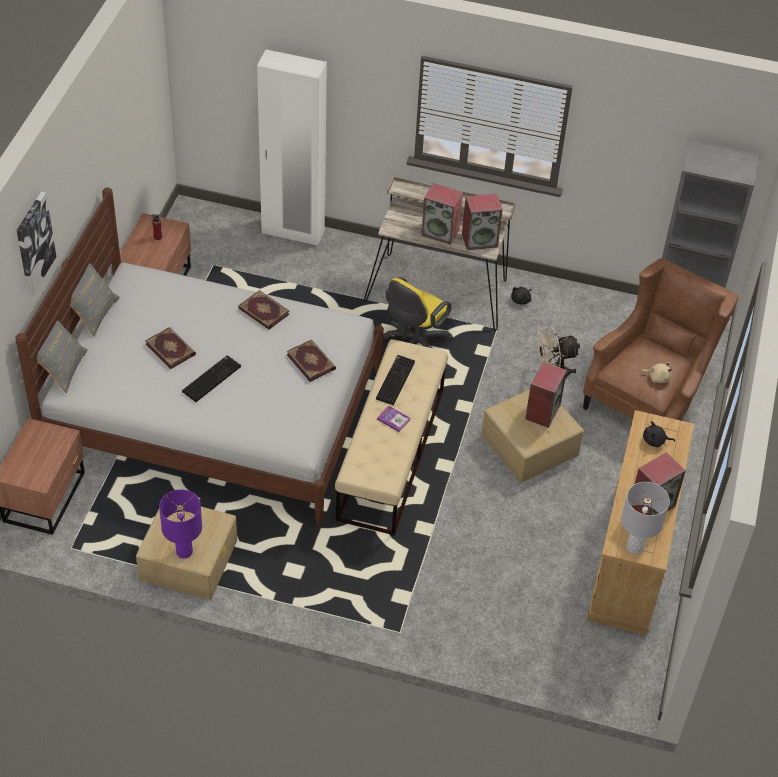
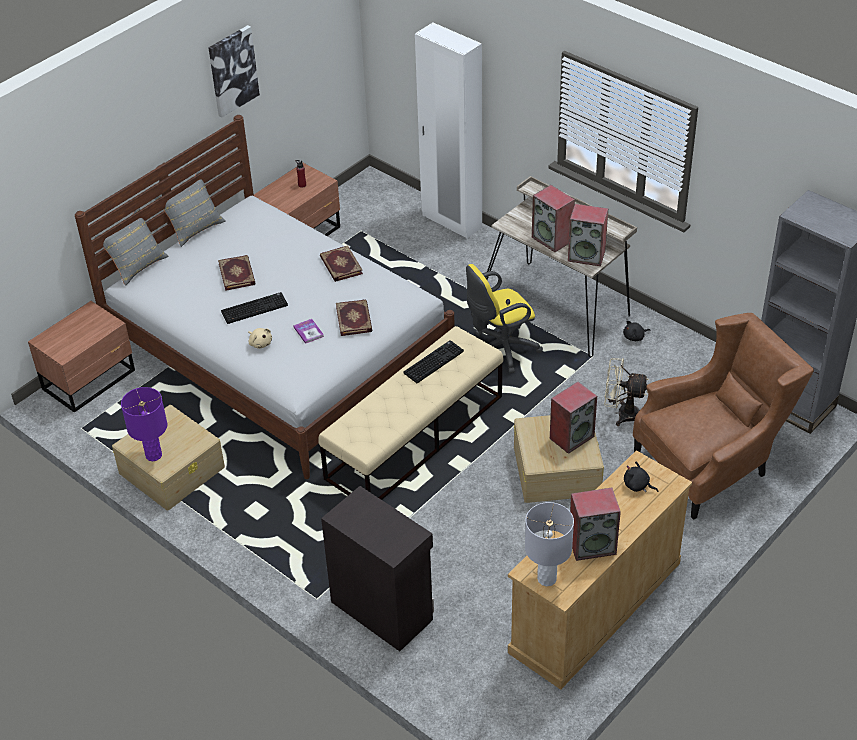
camera: 30 degrees right, 5 degrees down
(34, 243) = (116, 131): picture -> picture (232, 70)
(393, 419) = (408, 396): book -> book (308, 332)
(461, 620) = (382, 609): none -> black cabinet
(657, 377) = (702, 435): beige plush toy -> beige plush toy (260, 343)

